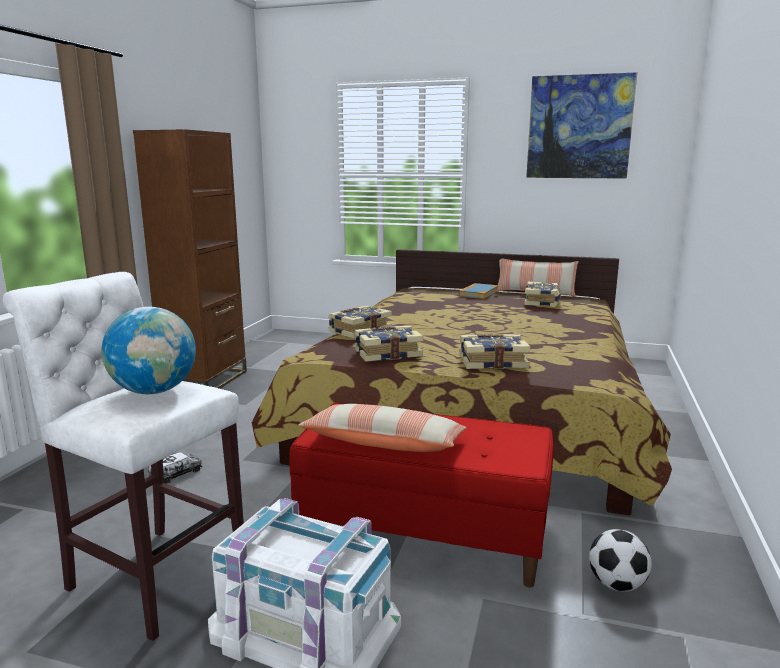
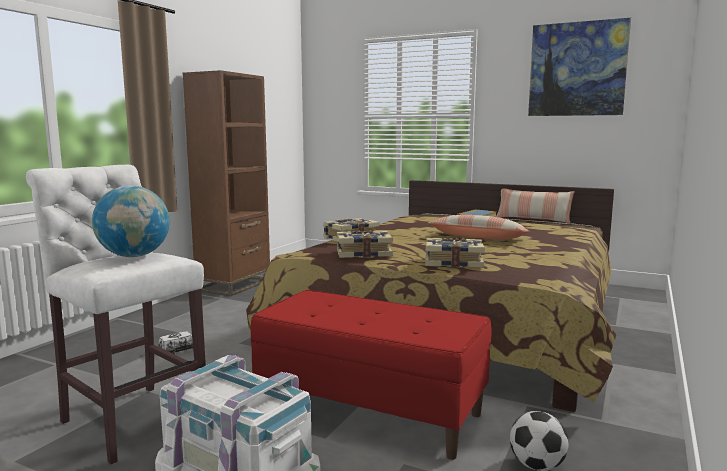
camera: 10 degrees right, 5 degrees down
(384, 443) = (331, 319): pillow -> pillow (478, 238)
(542, 302) = (532, 225): book -> none

